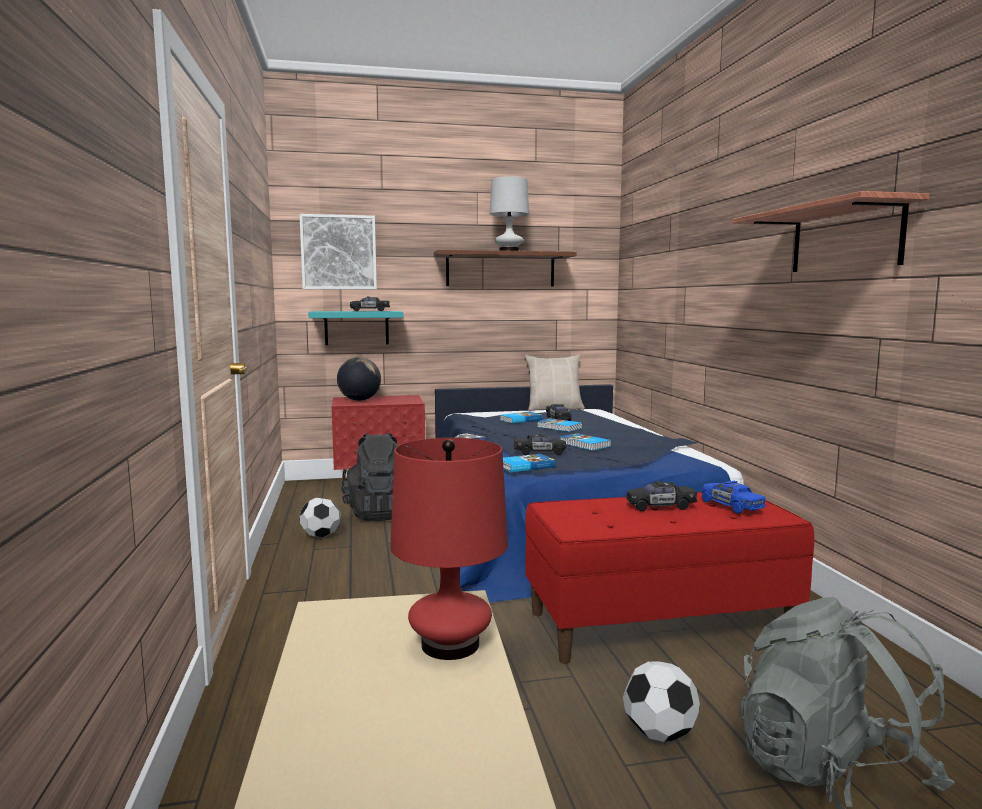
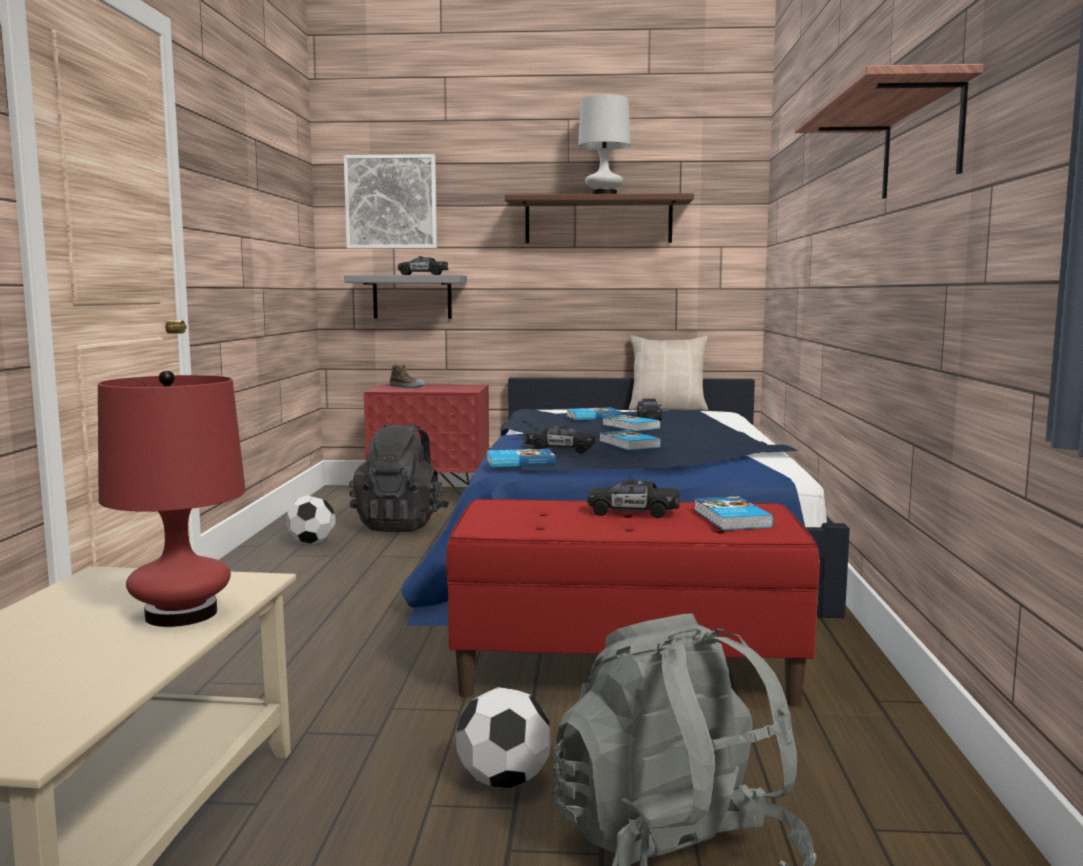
camera: 15 degrees right, 0 degrees up
(356, 328) = (412, 297): turquoise shelf -> grey shelf
(359, 400) = (407, 387): globe -> shoe
(731, 506) = (730, 518): blue toy car -> book

